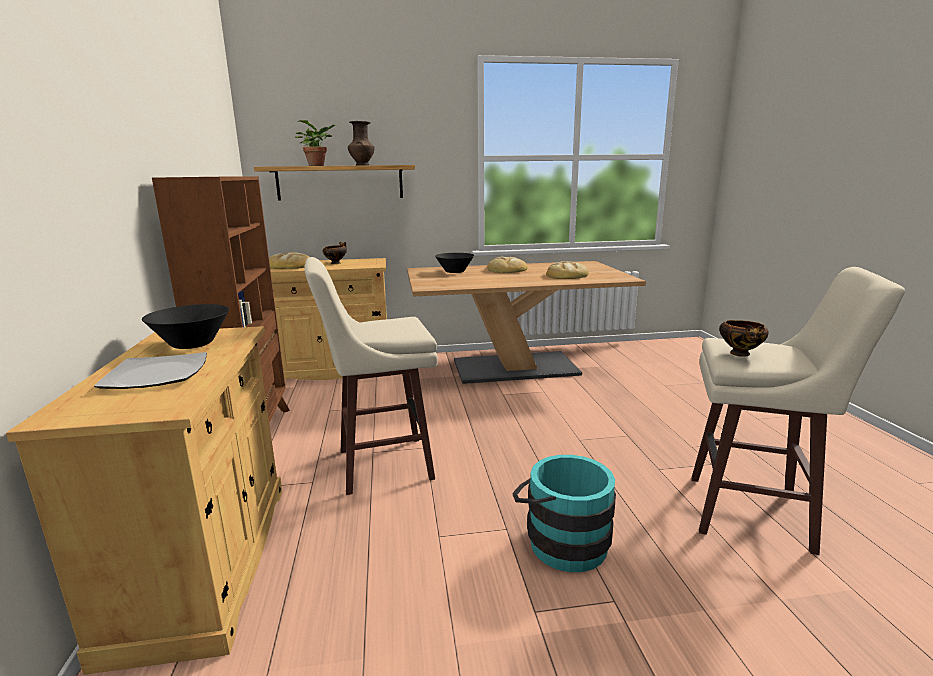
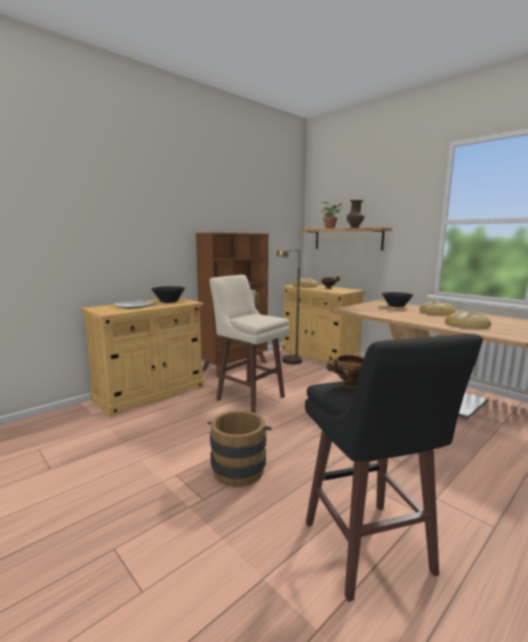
camera: 55 degrees right, 5 degrees down
(321, 396) = (289, 362): none -> brown floor lamp
(561, 541) = (239, 467): turquoise bucket -> brown bucket
(753, 514) = (368, 550): beige stool -> black stool

